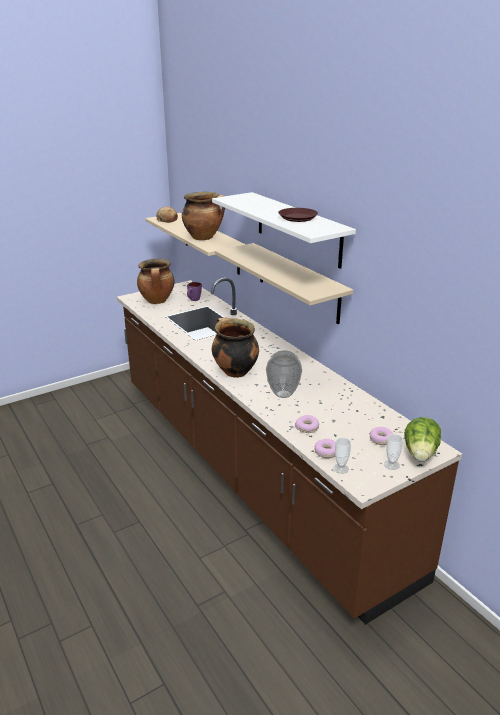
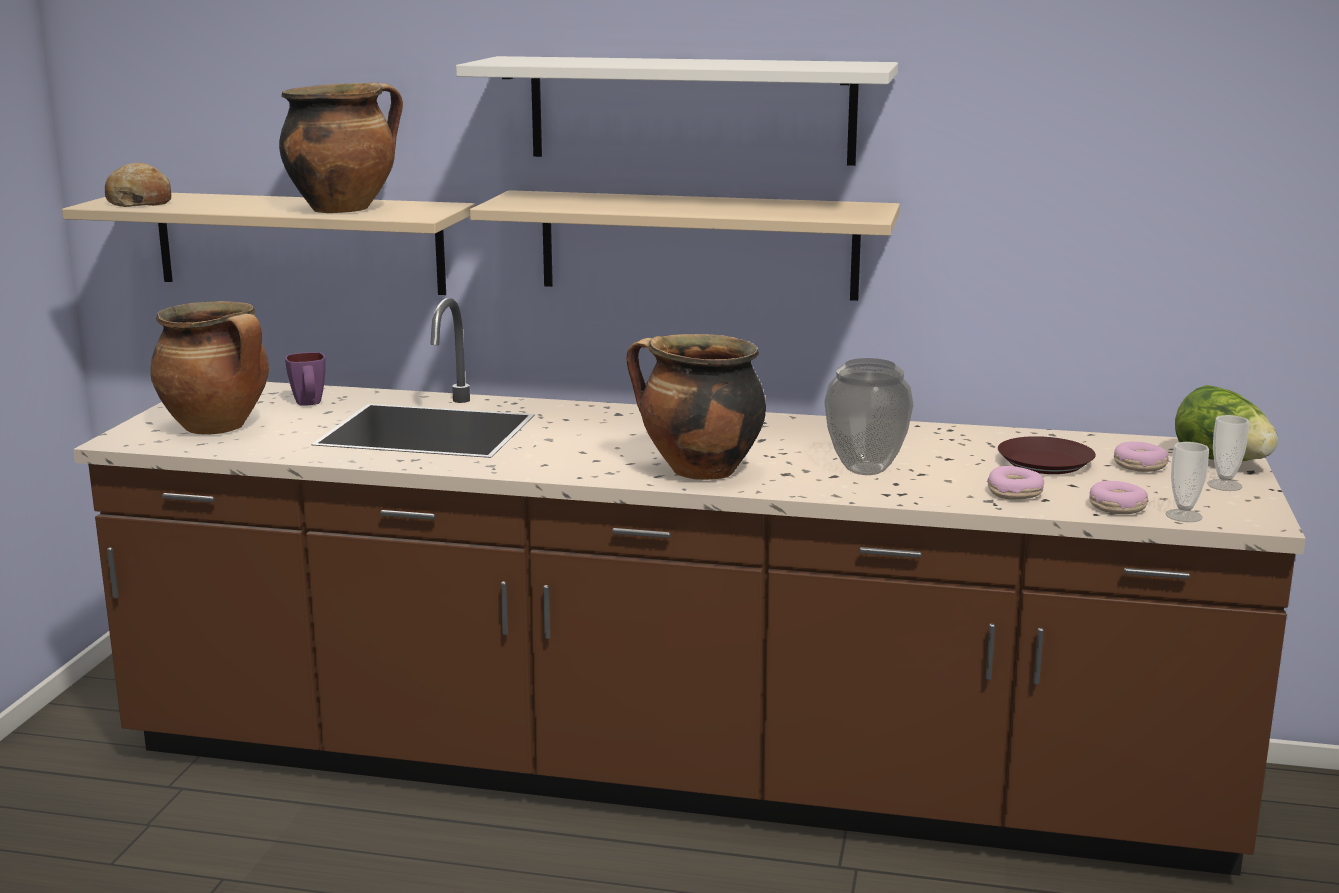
camera: 45 degrees left, 10 degrees down
(298, 218) = (752, 63): brown plate -> brown plate (1046, 463)

